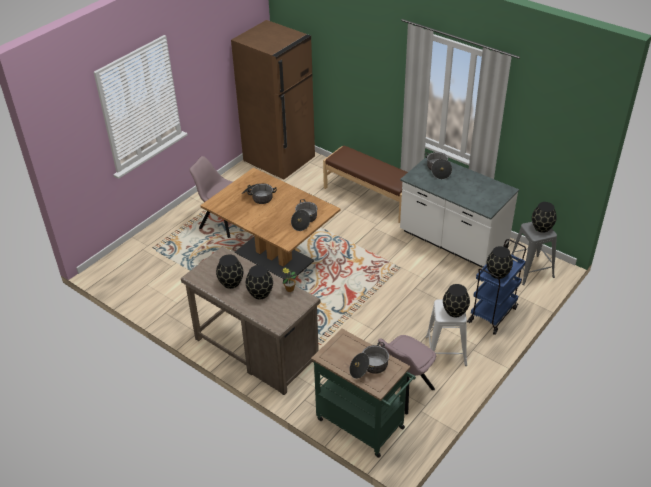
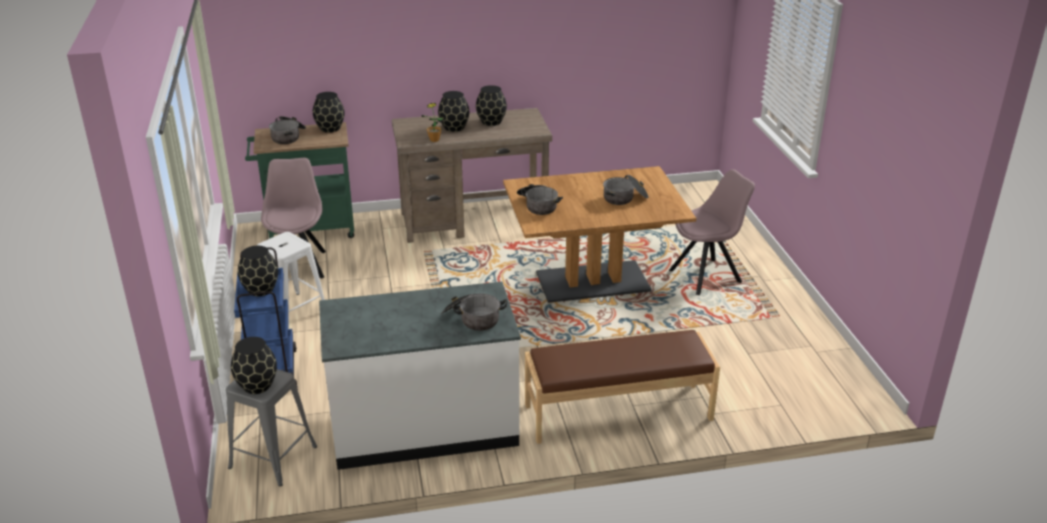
camera: 130 degrees right, 10 degrees down
(279, 158) = (824, 383): brown fridge -> none
(455, 311) = (276, 245): black vase -> black vase (329, 128)

